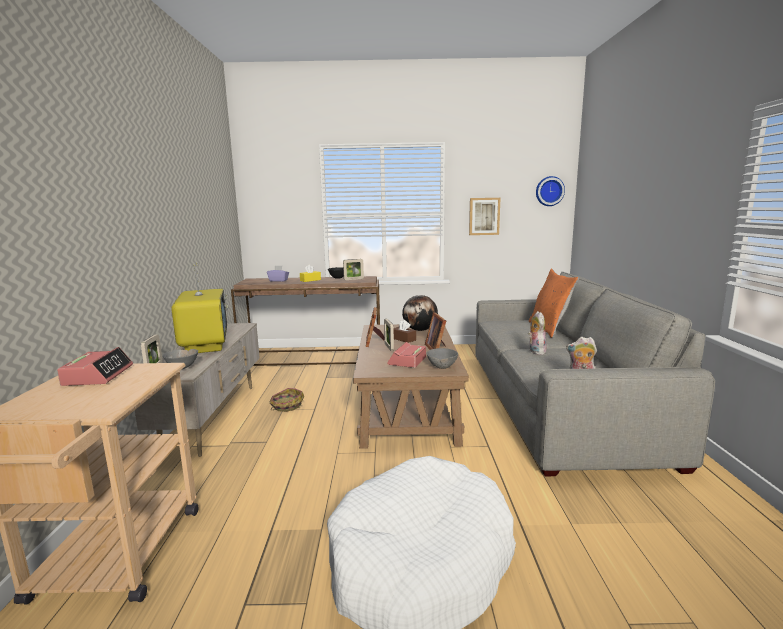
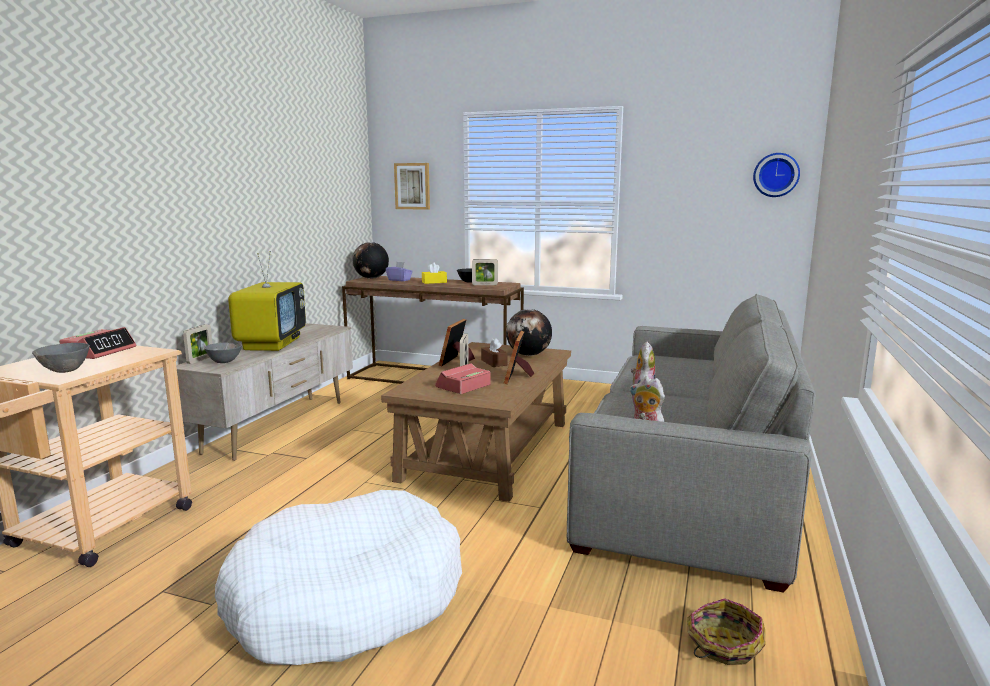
camera: 20 degrees right, 0 degrees up
(252, 281) = (371, 278): none -> globe
(286, 406) = (358, 426): basket -> basket (723, 645)
(441, 367) = (492, 398): grey bowl -> grey bowl (64, 371)
(484, 216) = (675, 209): picture -> picture (412, 186)
(549, 329) = (707, 373): orange pillow -> none

